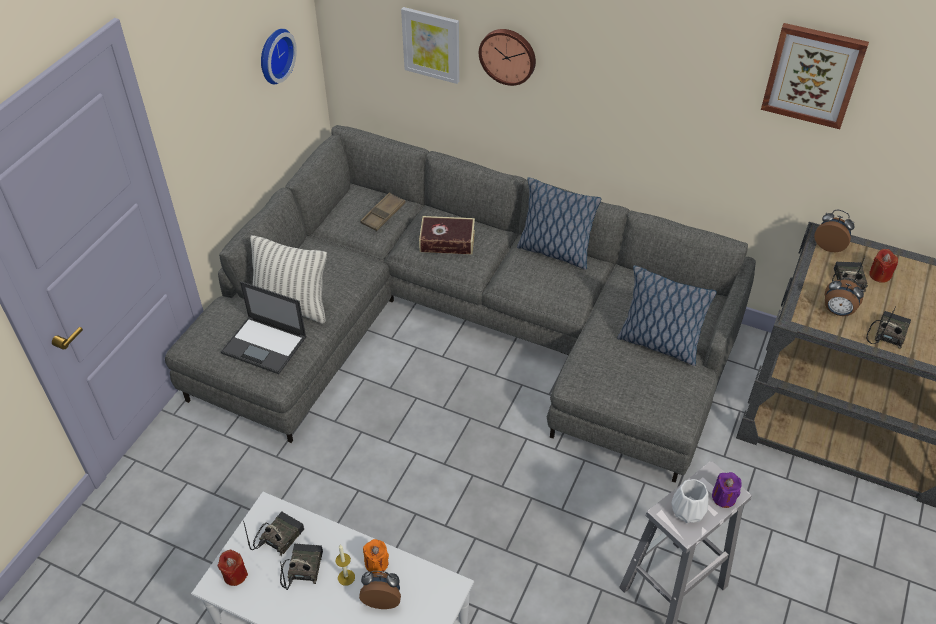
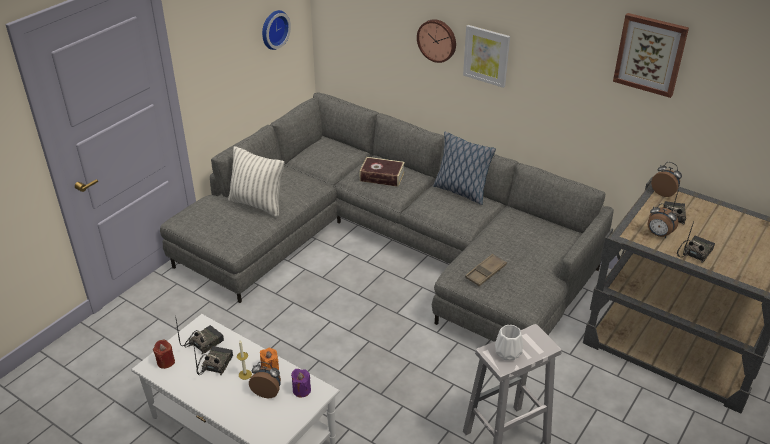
camera: 10 degrees right, 10 degrees down
(265, 345) = (231, 225): laptop -> none
(383, 215) = (340, 156): brown tray -> brown tray (485, 272)
(431, 44) = (386, 32): picture -> picture (486, 55)
(658, 343) = (524, 257): pillow -> none
(723, 497) = (538, 348): purple candle -> purple candle (301, 390)
(879, 275) = (699, 215): red candle -> none

